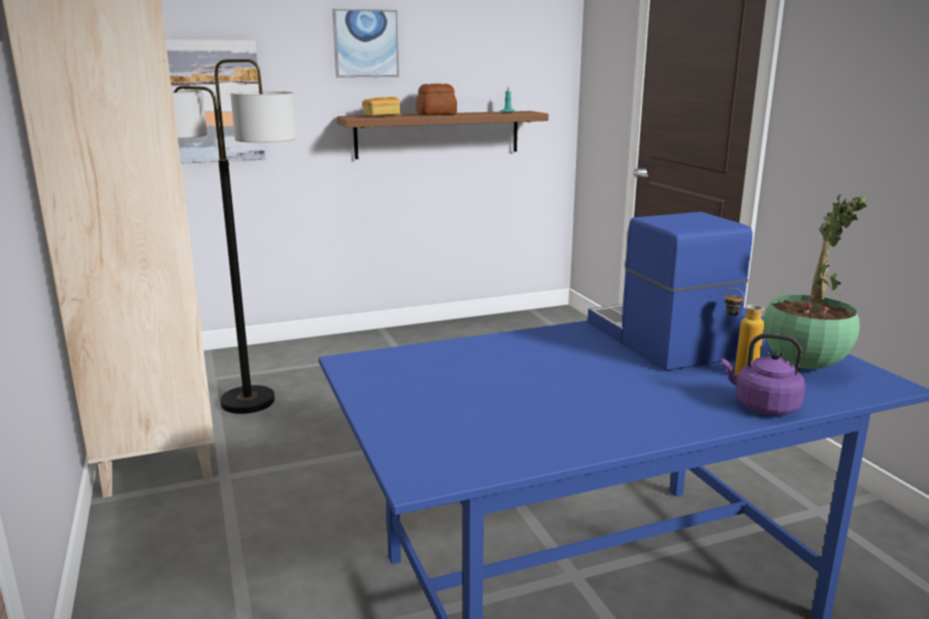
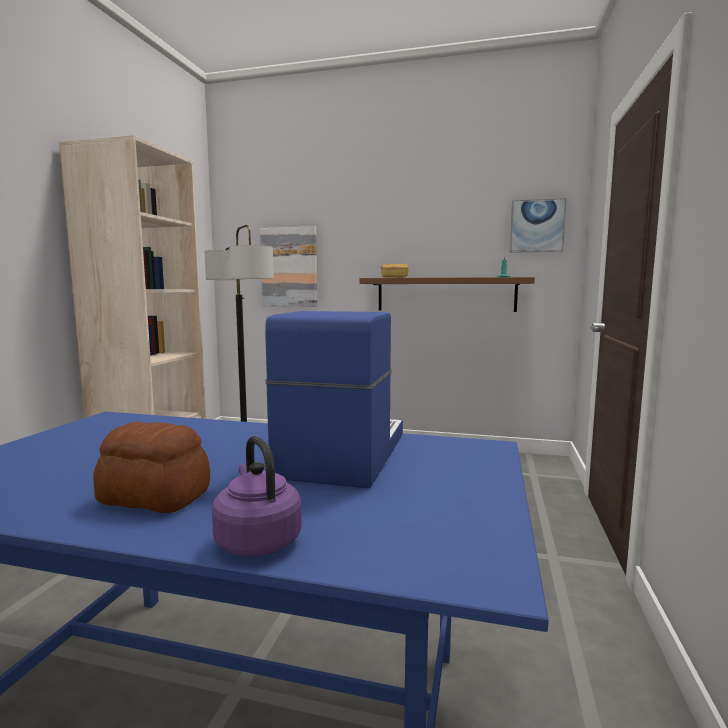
camera: 35 degrees right, 10 degrees down
(366, 43) = (391, 226): picture -> picture (537, 226)
(437, 114) = (438, 277): bread -> bread (155, 498)
(736, 373) = (329, 500): bottle -> none
(803, 364) = (431, 516): potted plant -> none

